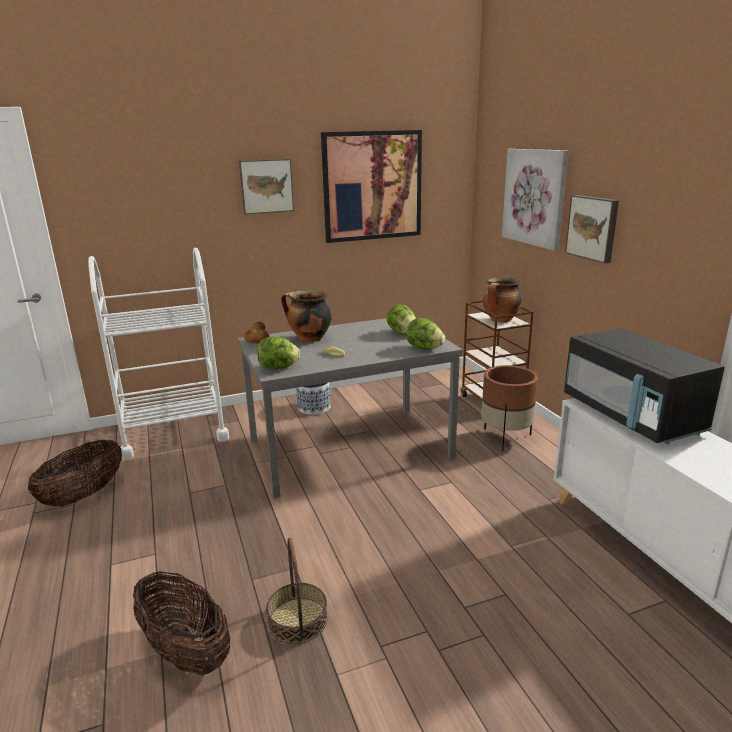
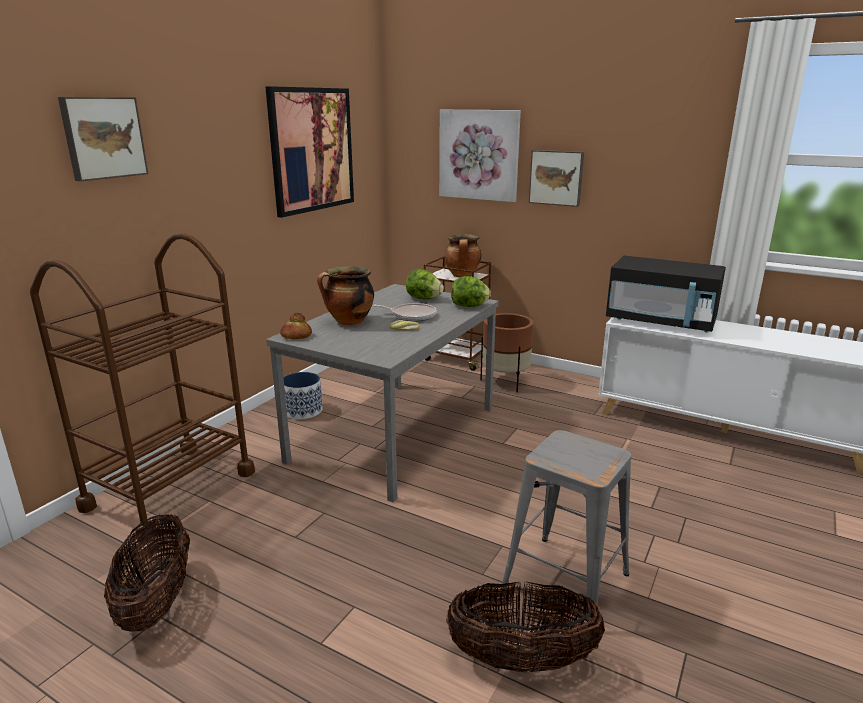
camera: 40 degrees left, 0 degrees up
(174, 432) = (170, 490): white cart -> brown cart
(266, 186) = (218, 151): picture -> picture (103, 137)
(278, 368) = (380, 353): lettuce -> none
(298, 620) = (566, 580): basket -> grey stool
(362, 345) = (411, 316): none -> frying pan

